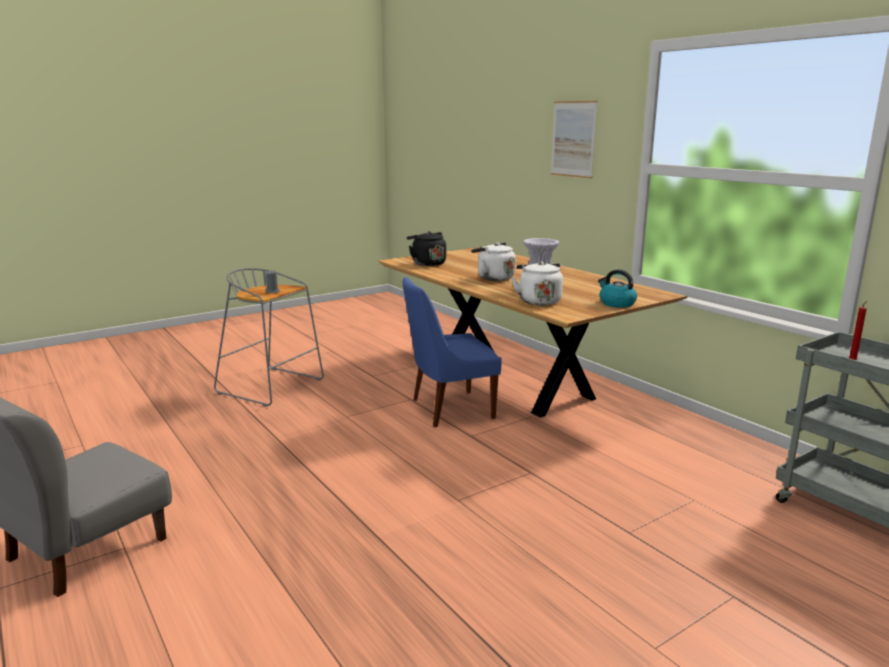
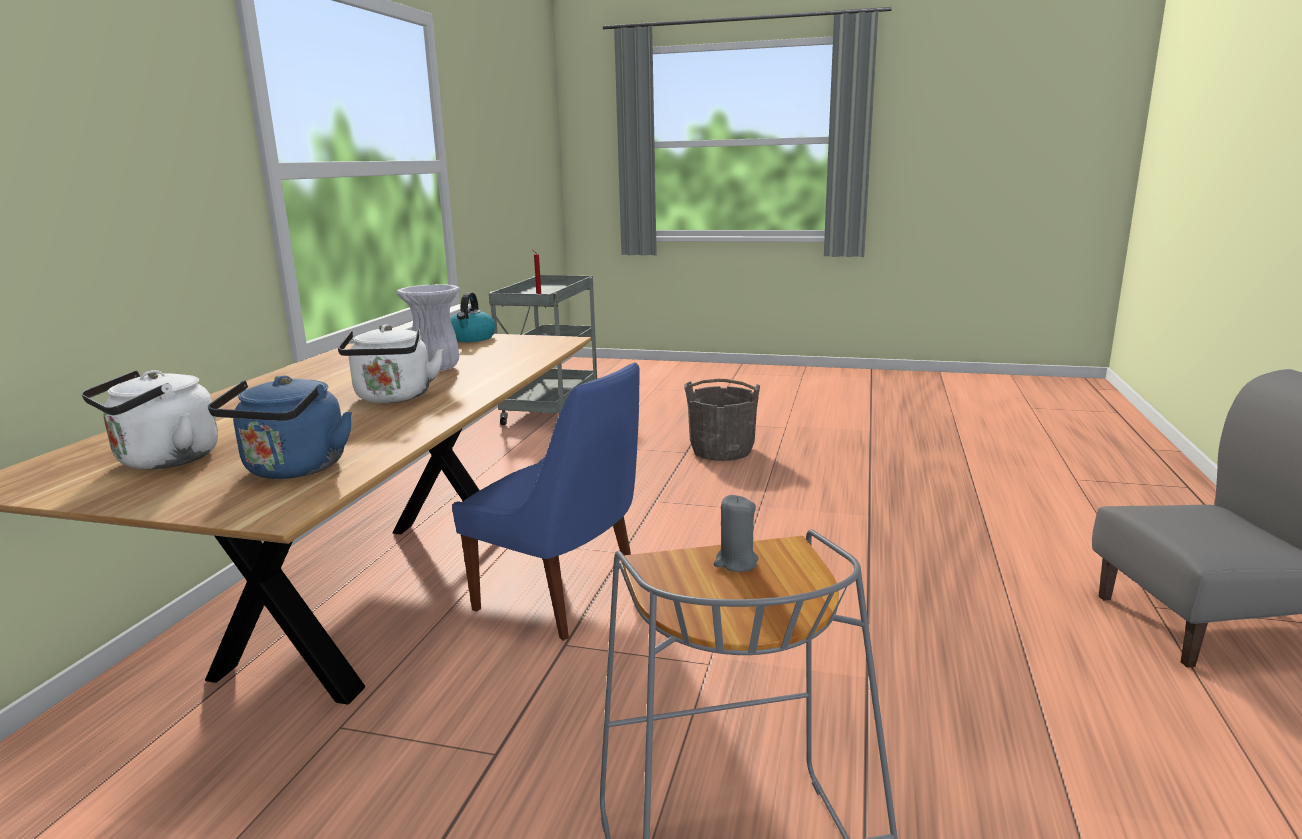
camera: 130 degrees left, 0 degrees up
(427, 263) = (293, 470): black kettle -> blue kettle
(538, 301) = (515, 357): white kettle -> white kettle (162, 461)
(573, 139) = (119, 120): picture -> none
(612, 554) = (722, 450): none -> grey bucket

